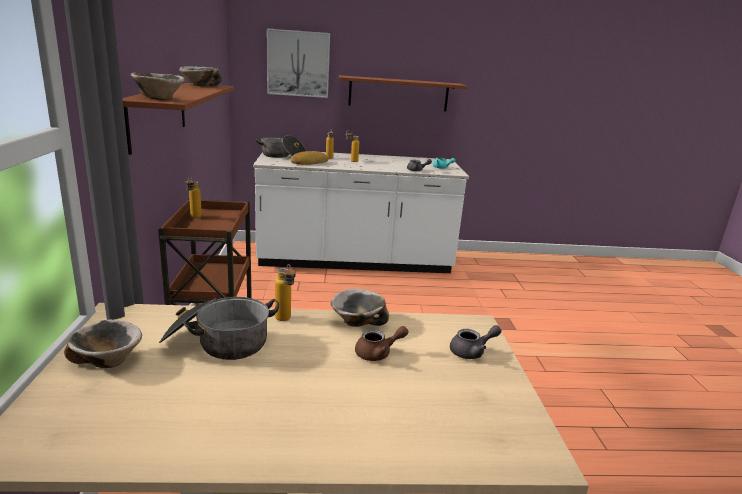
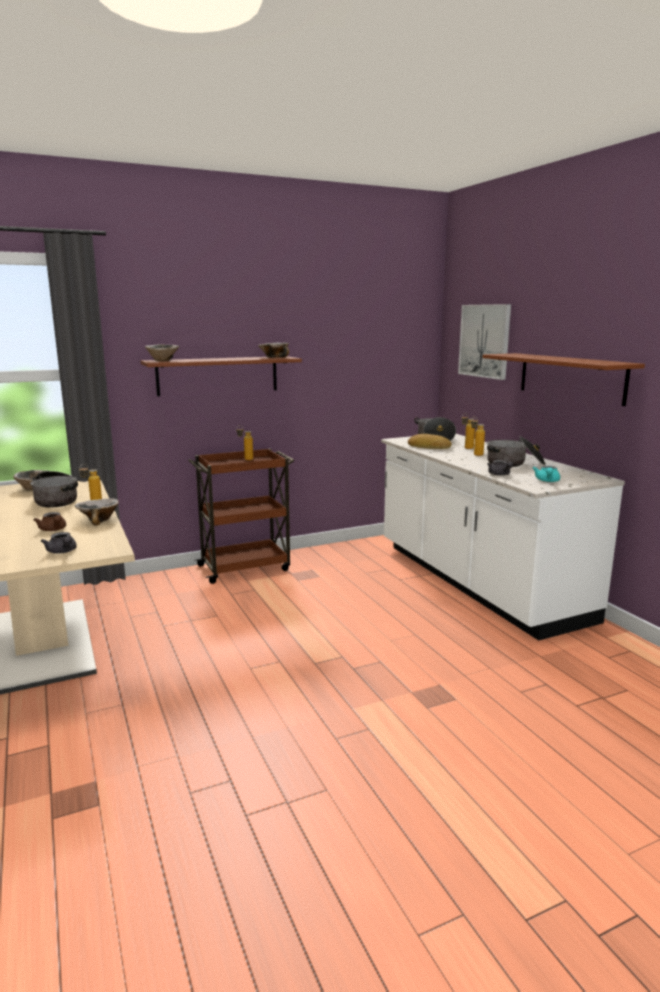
camera: 70 degrees right, 5 degrees down
(390, 162) = (514, 463): none -> cooking pot

